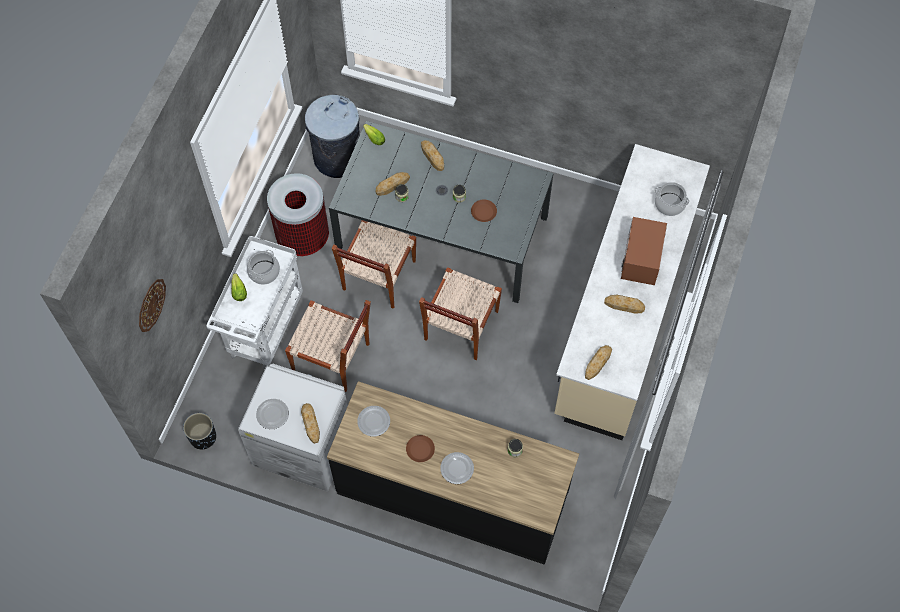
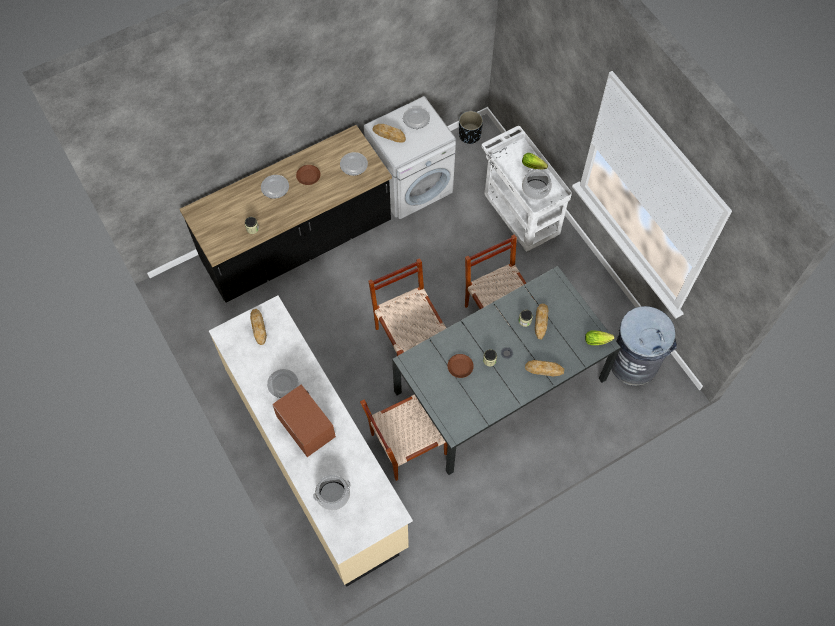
camera: 130 degrees right, 0 degrees up
(151, 305) = (528, 43): wall clock -> none
(302, 238) = (576, 289): trash can -> none
(333, 358) = (459, 242): chair -> chair (406, 445)
(624, 305) = (283, 383): bread -> plate

